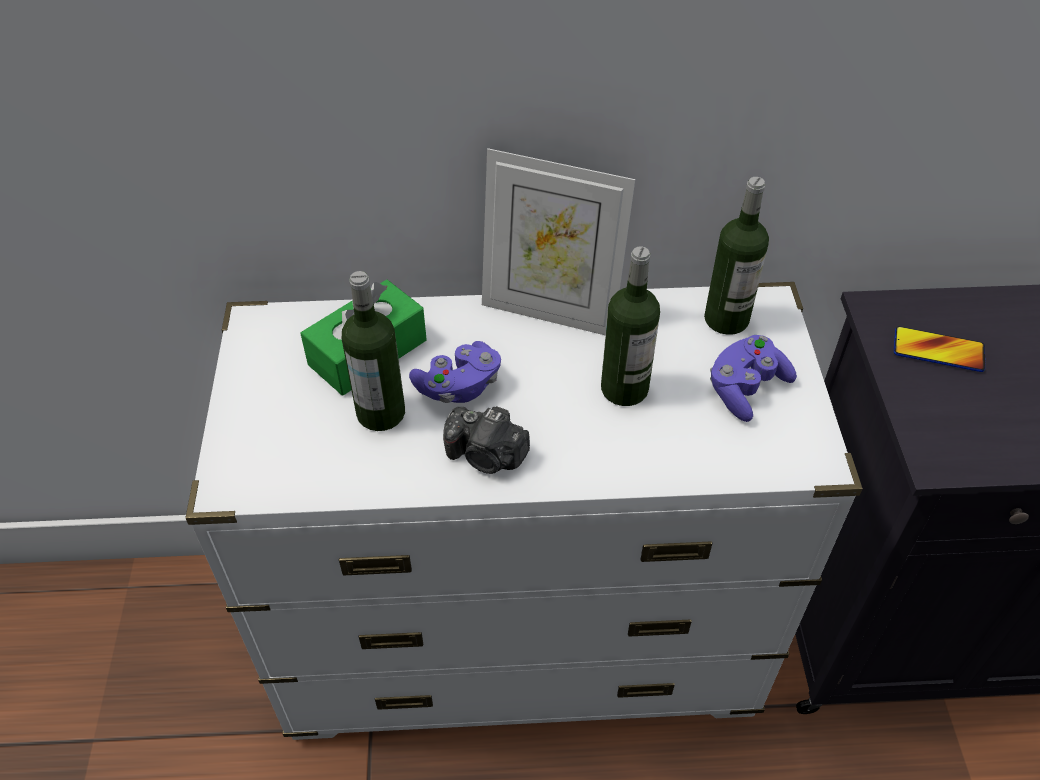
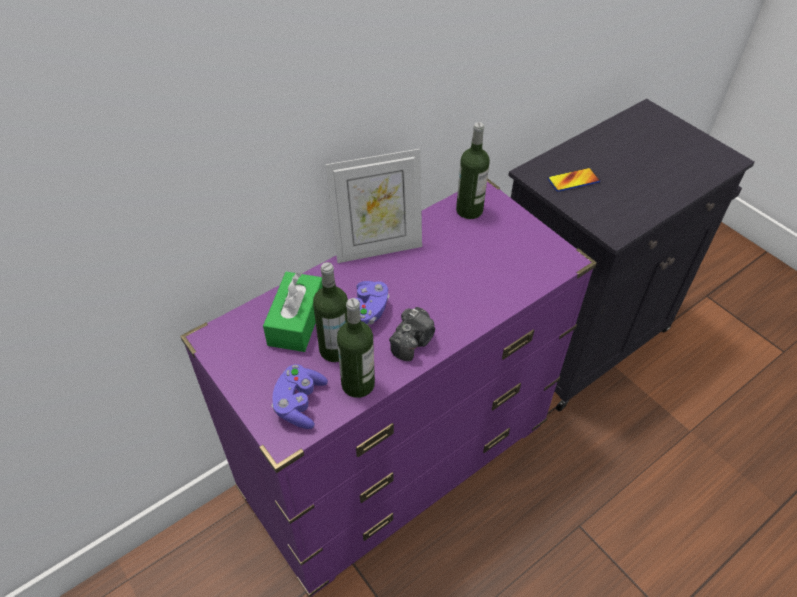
camera: 35 degrees left, 0 degrees up
(487, 456) = (413, 341): camera -> camera turned 45 degrees counterclockwise
(520, 638) = (397, 459): white dresser -> purple dresser
(624, 388) = (451, 270): bottle -> bottle (358, 384)
(746, 389) = (508, 241): purple game controller -> purple game controller (299, 403)

